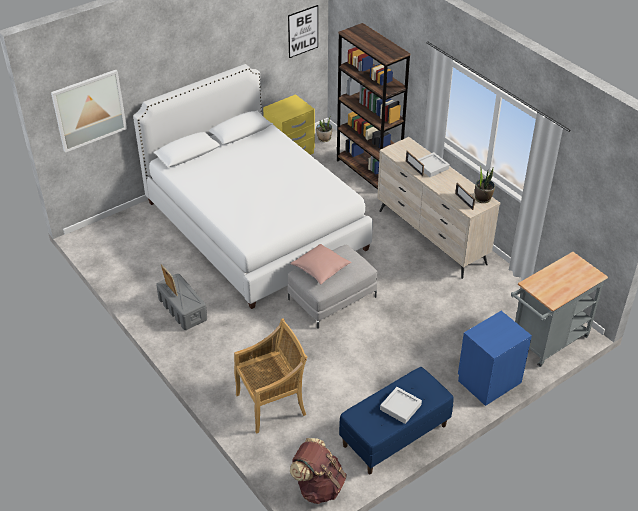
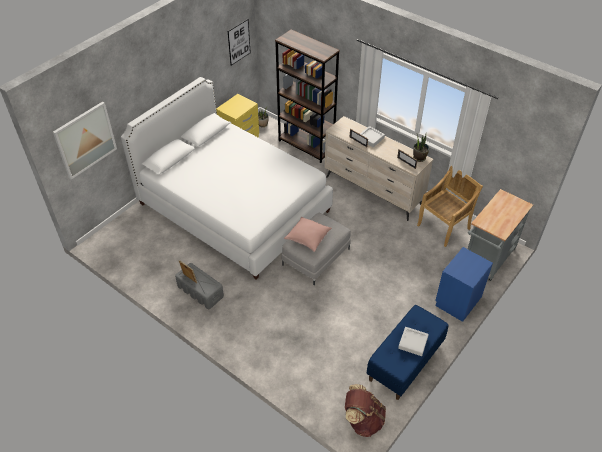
camera: 15 degrees left, 5 degrees up
(272, 404) = (301, 357): beige chair -> beige chair (444, 226)

